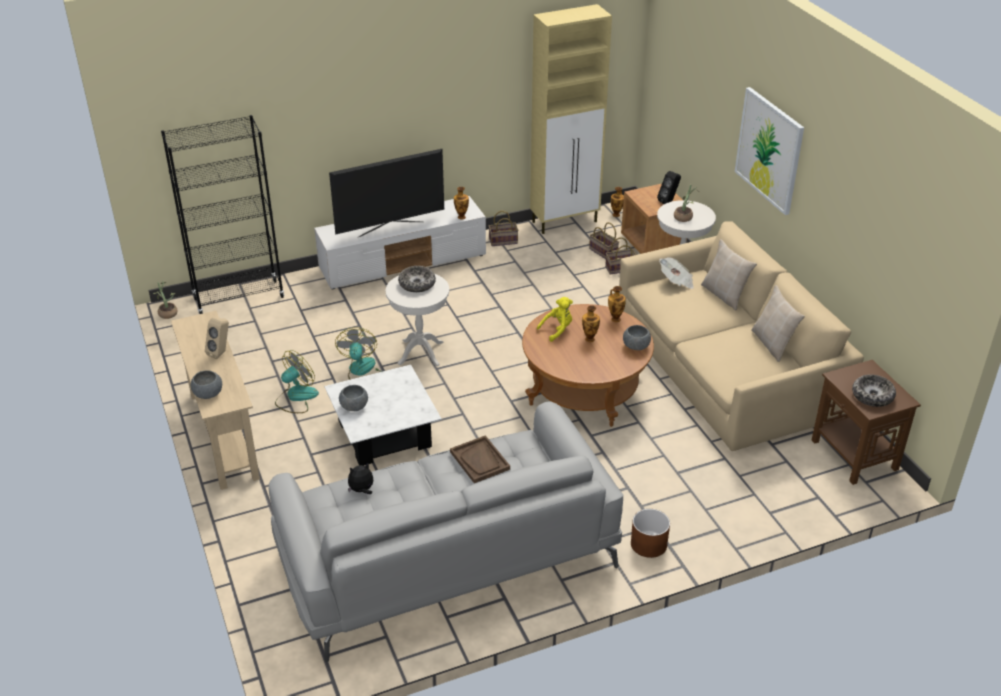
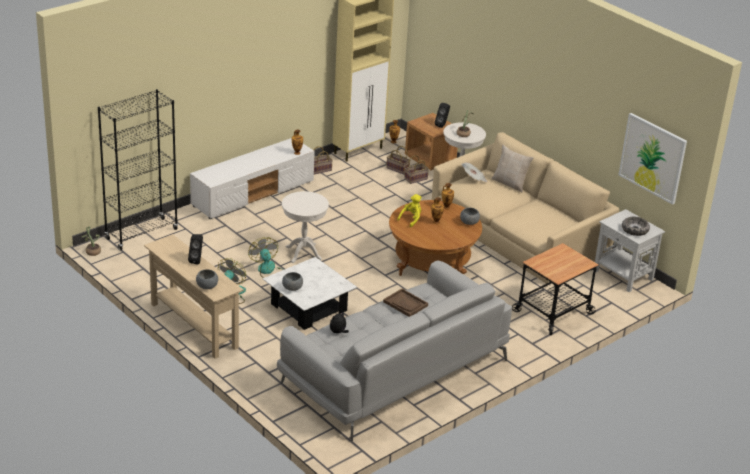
camera: 20 degrees left, 5 degrees down
(221, 353) = (197, 260): beige speaker -> black speaker
(390, 229) = (249, 167): television -> none
(417, 284) = (303, 200): bowl -> none
(648, 544) = (519, 345): brown planter -> none
(722, 499) = (553, 313): none -> cart
(769, 150) = (529, 78): picture -> picture (652, 158)
(773, 344) = (555, 210): beige pillow -> none
(854, 455) = (623, 275): brown side table -> white side table

